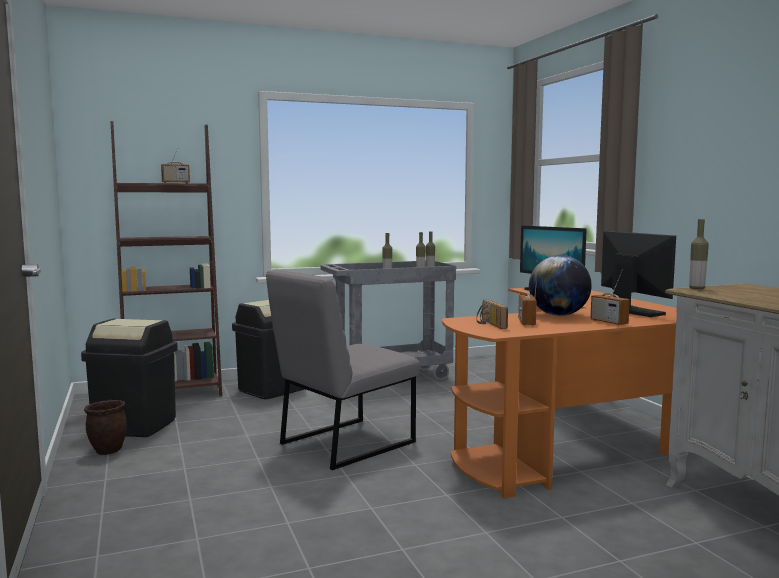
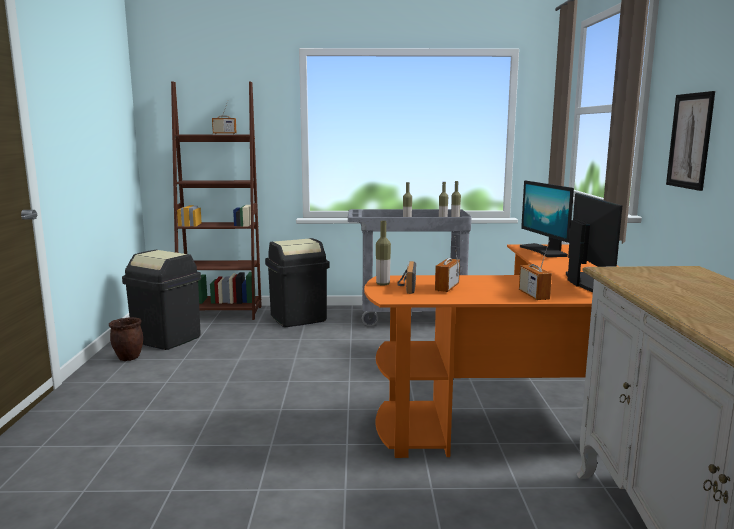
camera: 20 degrees right, 5 degrees up
(343, 443) = (307, 378): grey chair -> none
(558, 315) = (496, 282): globe -> none
(694, 182) = (690, 141): none -> picture
(696, 288) = (616, 269): bottle -> bottle (383, 284)

